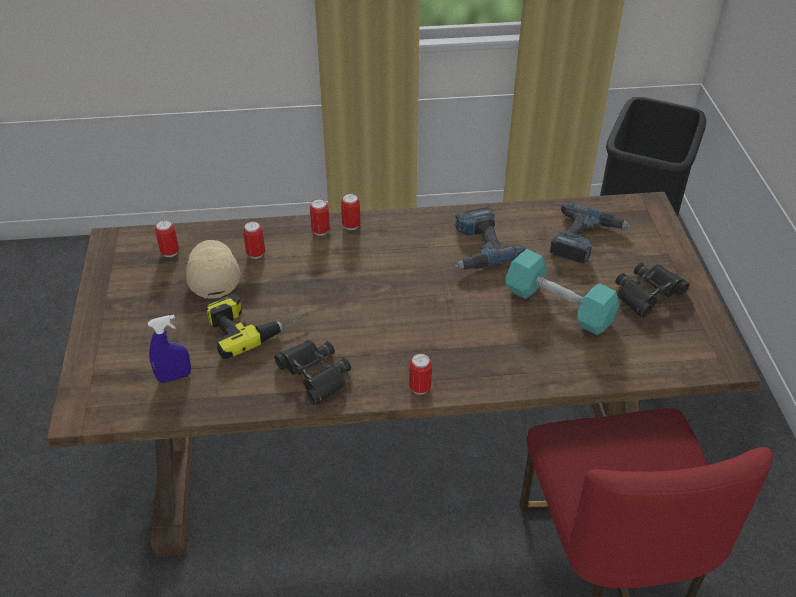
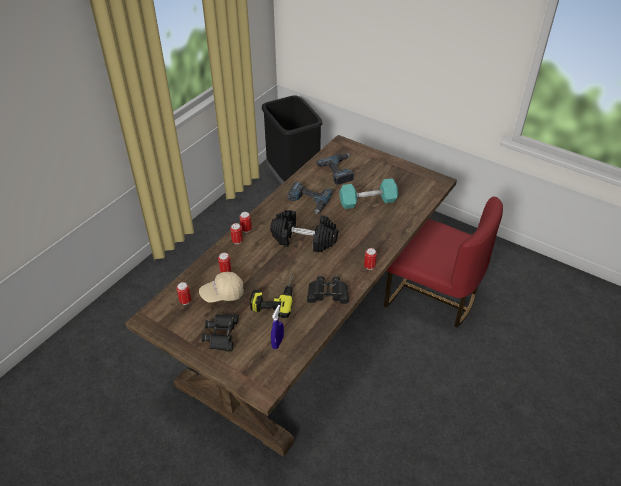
camera: 50 degrees left, 0 degrees up
(213, 275) = (222, 293): beige cap -> beige cap turned 45 degrees counterclockwise
(395, 289) = (304, 240): none -> black dumbbell
(647, 293) = (387, 175): black binoculars -> black binoculars (222, 334)

